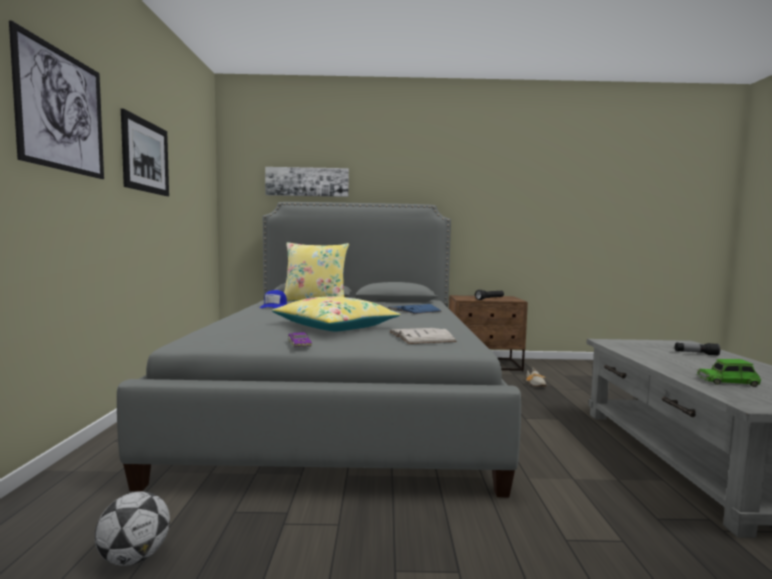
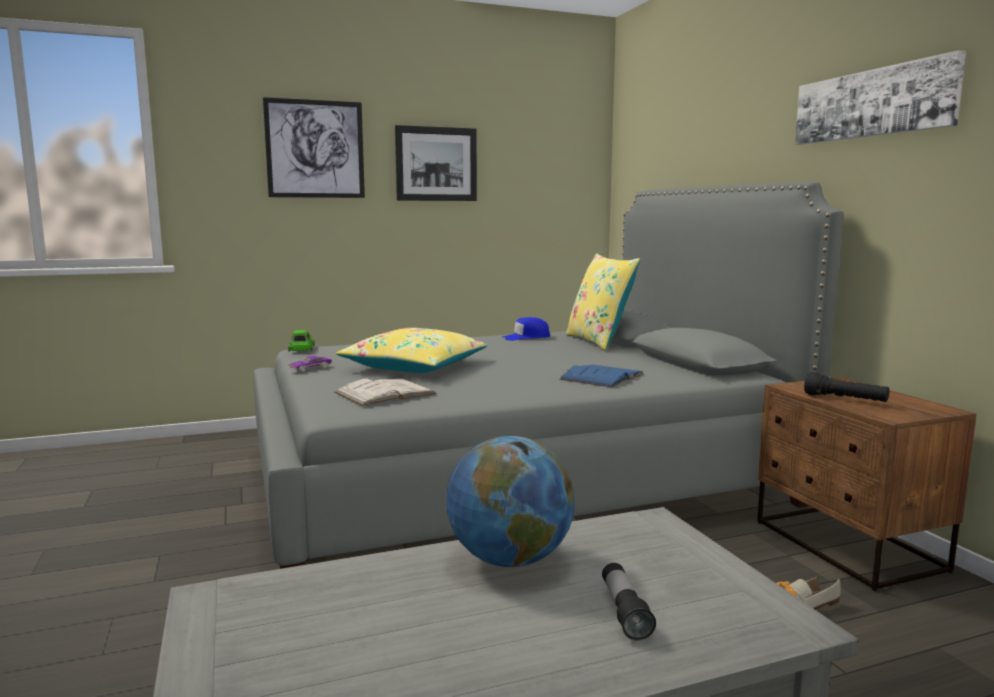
camera: 70 degrees right, 5 degrees up
(134, 557) = (184, 476): football -> none
(307, 182) = (680, 155): picture -> picture (873, 103)
(659, 359) = (510, 559): none -> globe
(728, 381) = (357, 604): green toy car -> green toy car (301, 348)

